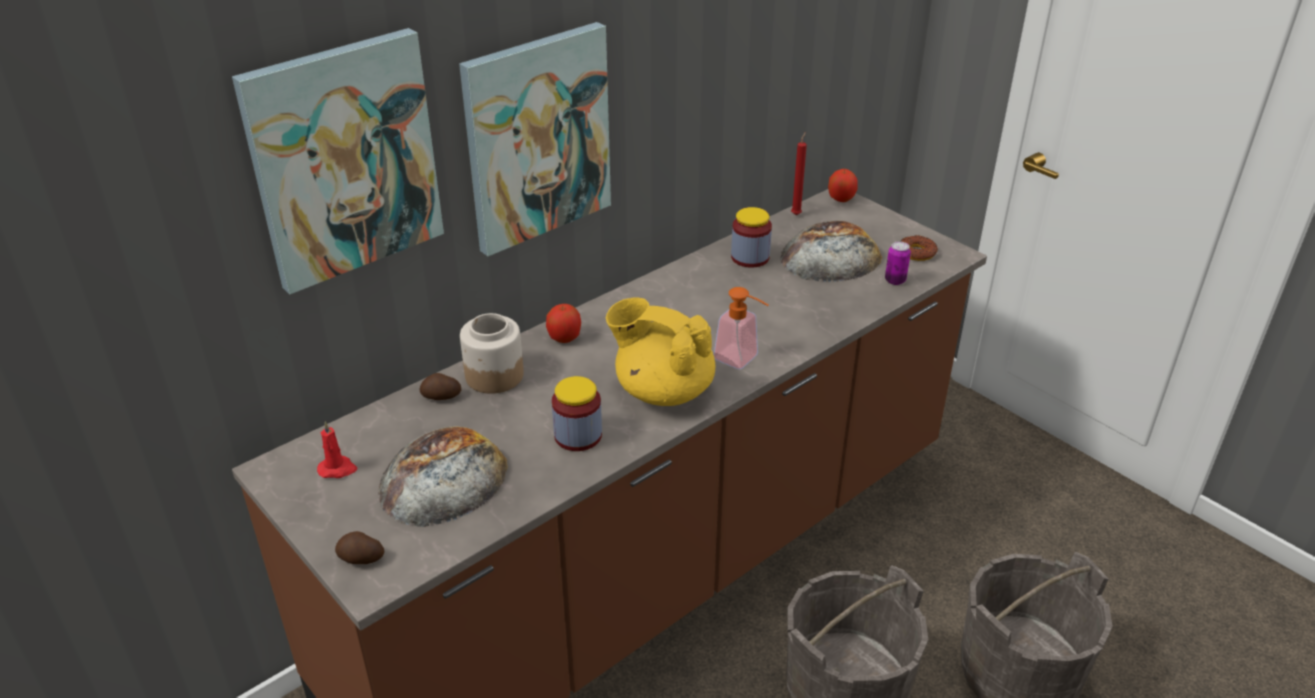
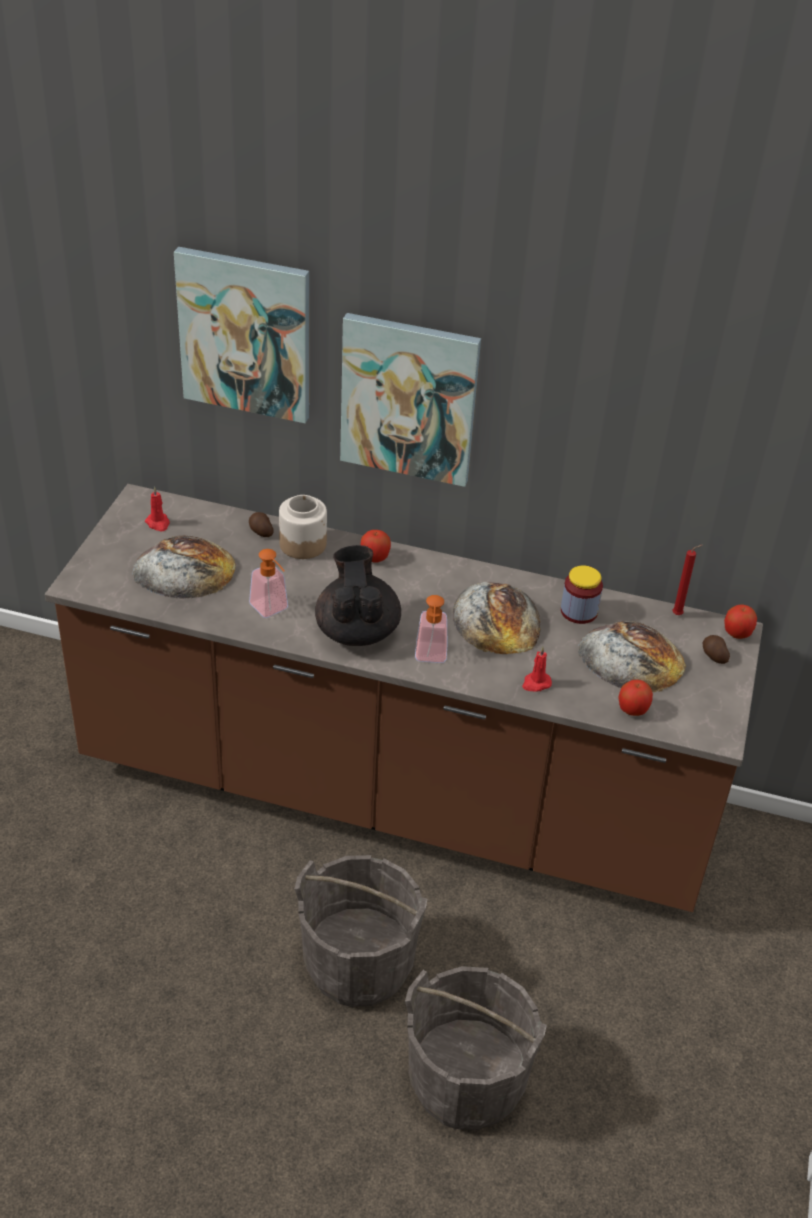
camera: 55 degrees right, 5 degrees up
(360, 559) = (91, 570): potato -> potato (713, 656)
(578, 436) = (272, 610): jar -> soap dispenser
(662, 390) = (357, 630): yellow teapot -> black teapot
(721, 302) = (497, 619): none -> bread
(825, 315) = (536, 683): none -> red candle
(895, 280) = (633, 710): can -> apple
(916, 253) = (694, 710): donut -> none

